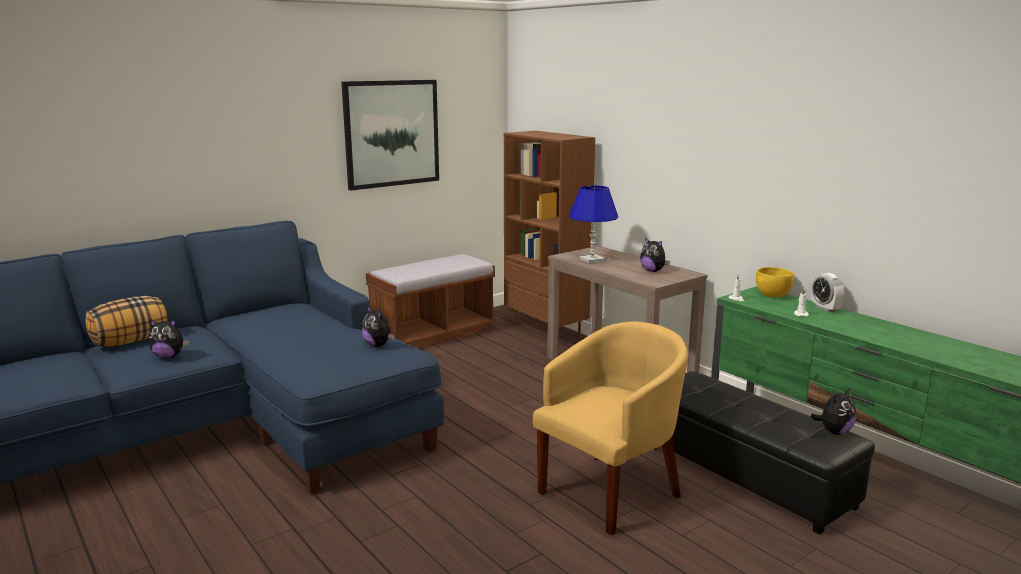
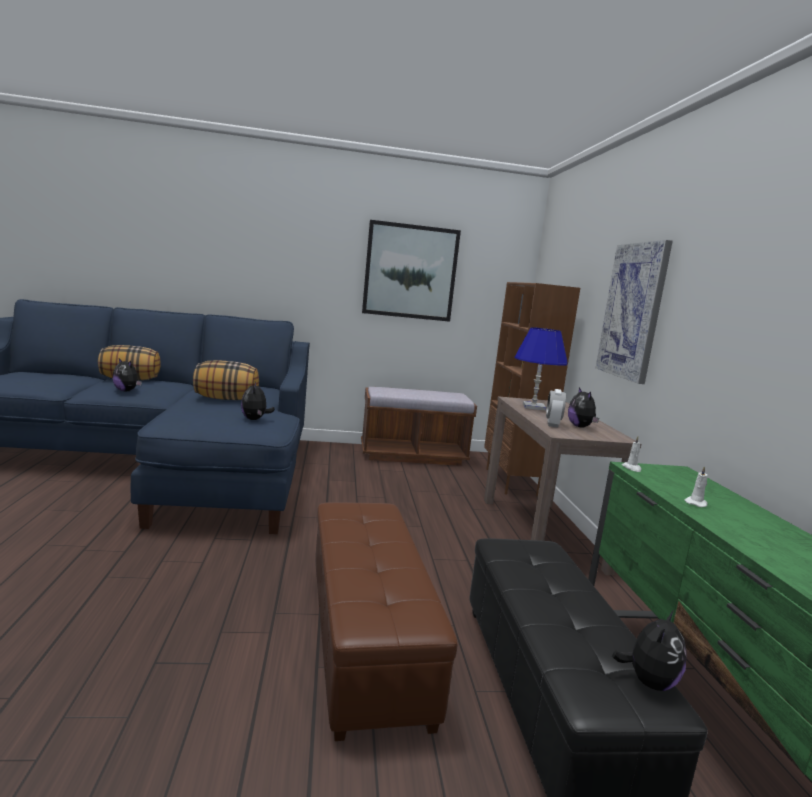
camera: 30 degrees right, 5 degrees down
(303, 332) = (226, 399): none -> pillow
(611, 491) = (367, 637): yellow armchair -> brown ottoman
(669, 162) = (633, 311): none -> picture
(772, 296) = (691, 478): yellow bowl -> none
(825, 309) = (749, 509): alarm clock -> alarm clock (552, 424)
(834, 432) = (648, 682): plush toy -> plush toy turned 45 degrees counterclockwise

